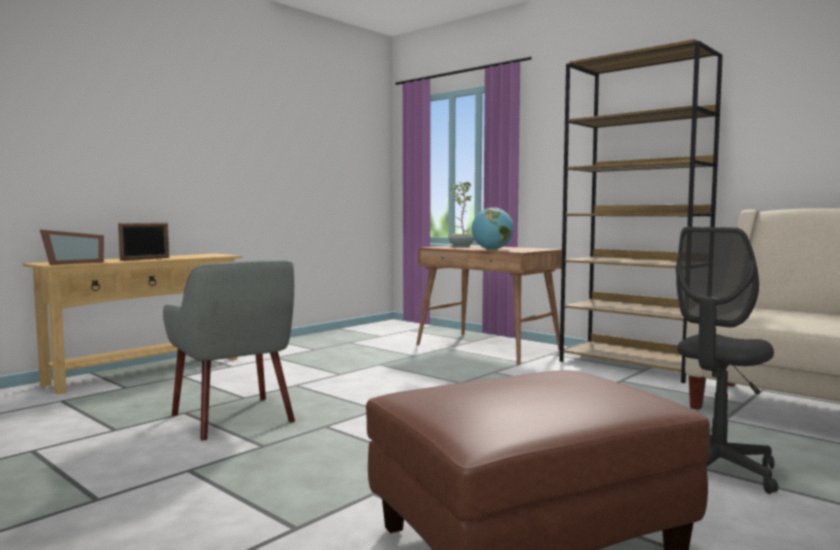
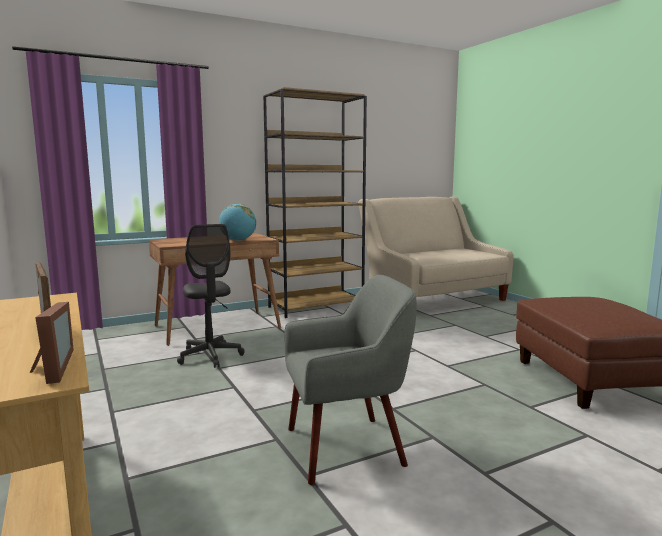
camera: 70 degrees left, 5 degrees up
(460, 246) = (179, 241): potted plant -> none
(716, 471) = (500, 333): grey office chair -> grey office chair (210, 356)

